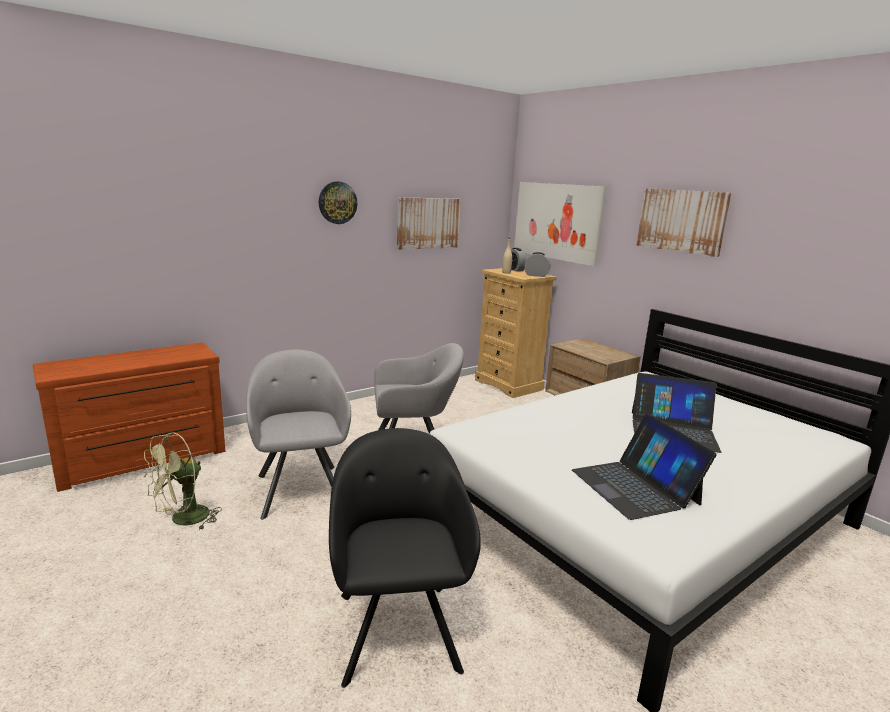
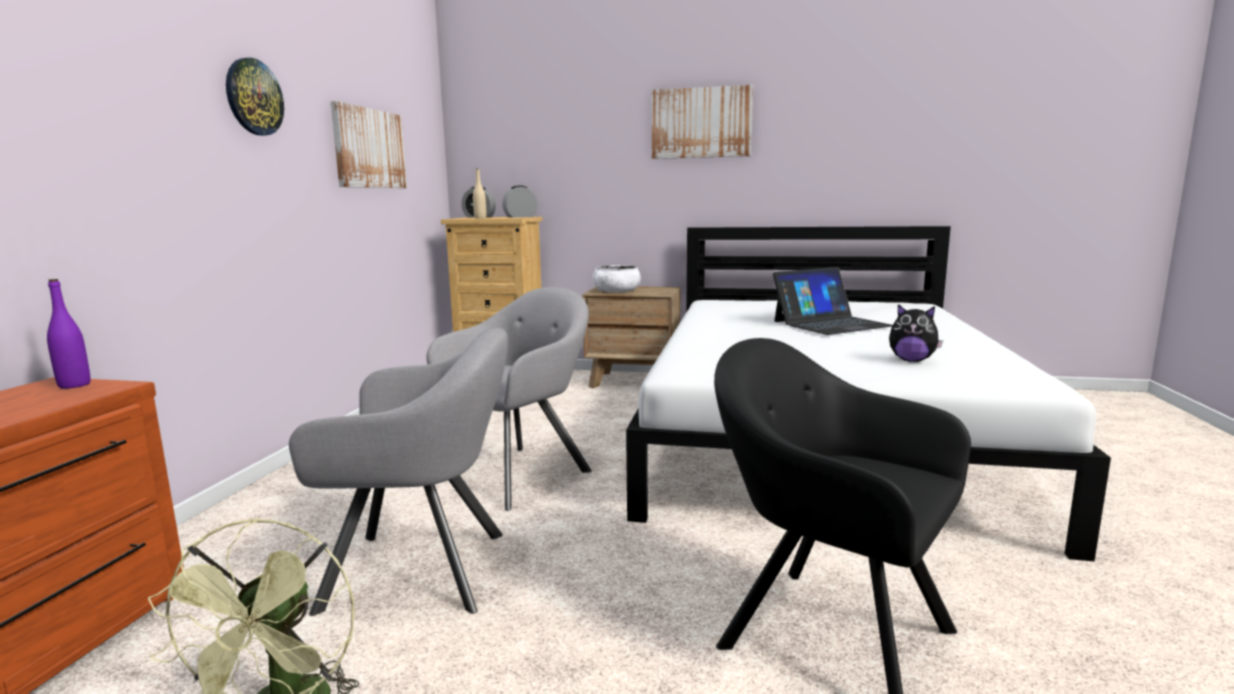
camera: 40 degrees left, 5 degrees down
(197, 350) = (74, 385): none -> purple bottle
(300, 487) = (426, 570): grey armchair -> grey armchair turned 150 degrees clockwise
(557, 221) = (528, 146): picture -> none
(582, 347) = (616, 290): none -> white bowl
(635, 487) = (911, 360): laptop -> plush toy

